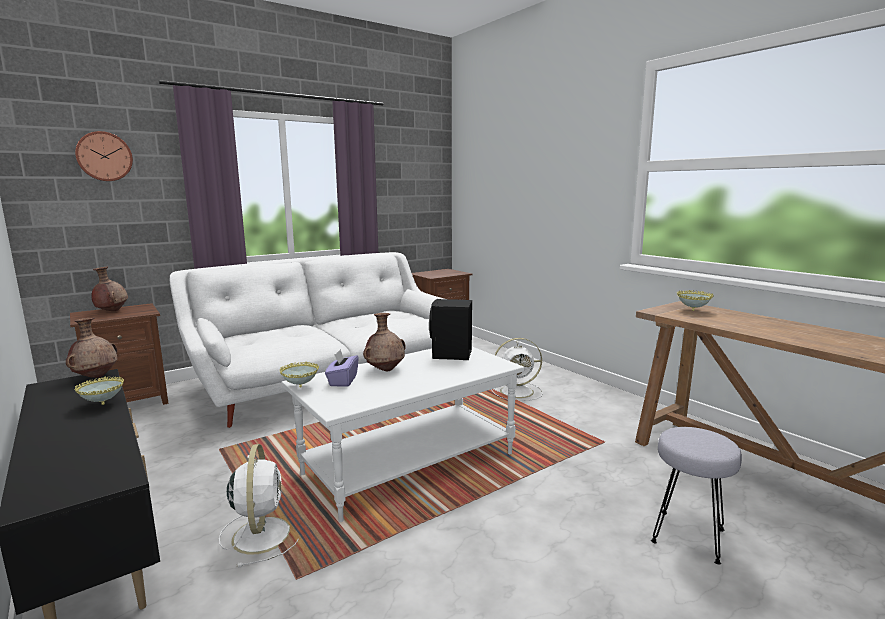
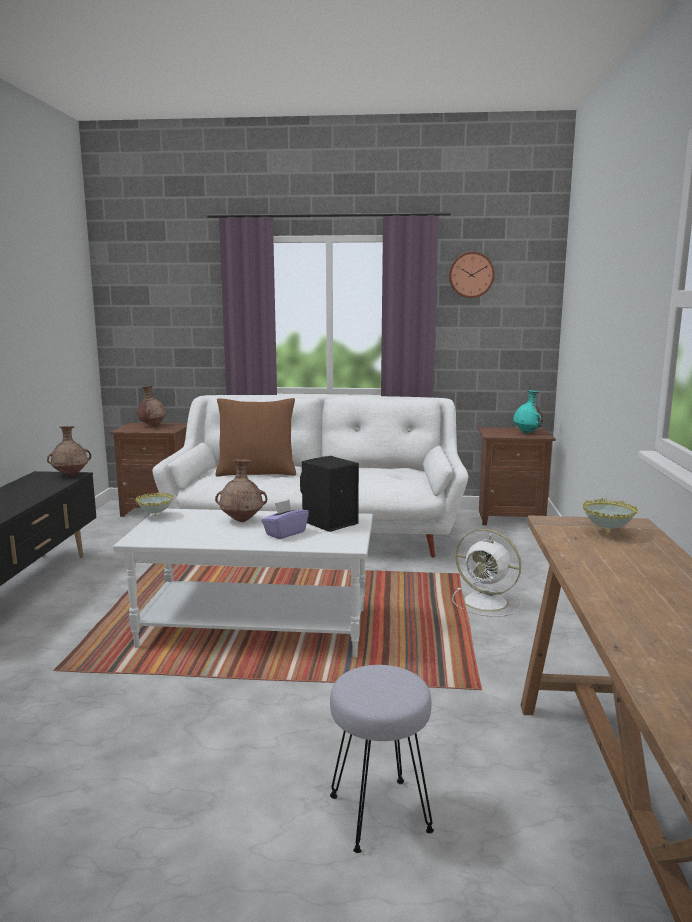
camera: 40 degrees right, 0 degrees up
(103, 405) = (36, 494): bowl -> none
(104, 156) = (166, 287): wall clock -> wall clock (471, 275)
(262, 533) = (84, 632): white fan -> none
(280, 336) = (257, 472): none -> brown pillow
(342, 381) = (192, 520): purple tissue box -> purple tissue box (285, 533)
(448, 272) = (527, 433): none -> turquoise vase

